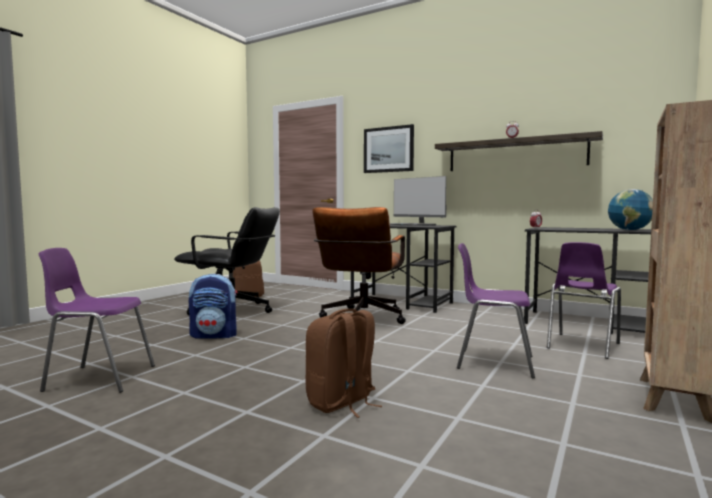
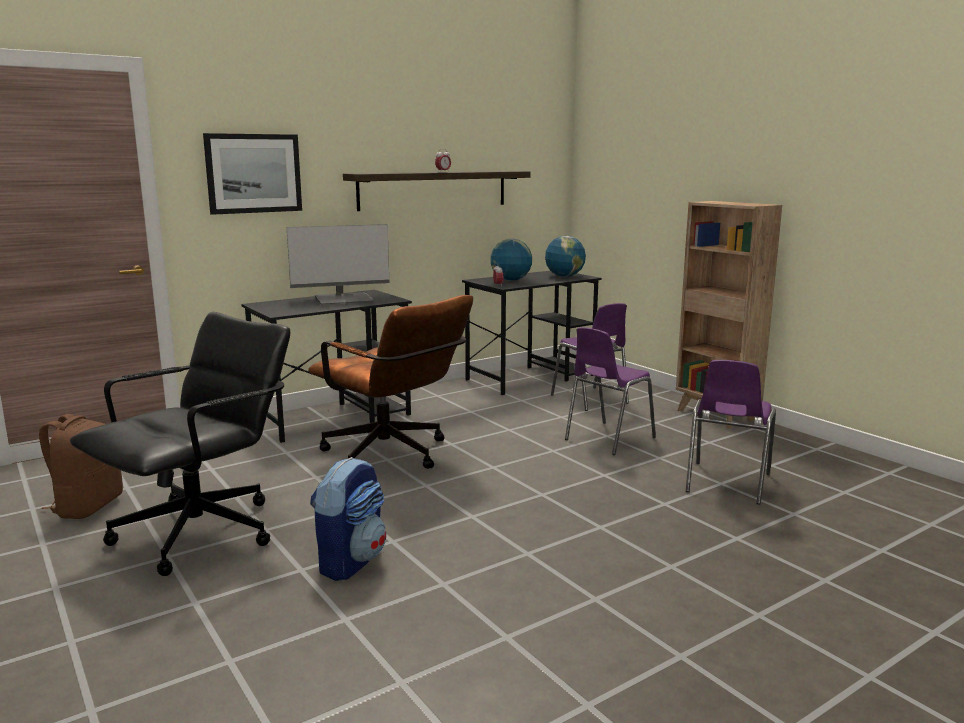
camera: 65 degrees left, 10 degrees up
(98, 378) = (494, 666): purple chair -> purple chair (726, 484)
(342, 403) = (671, 519): brown backpack -> none
(565, 228) = (510, 280): none -> globe

